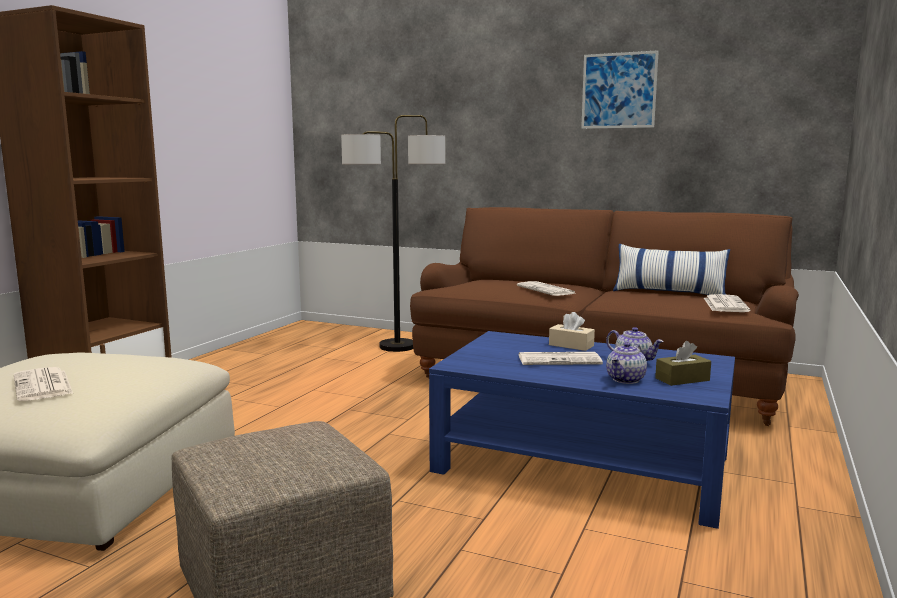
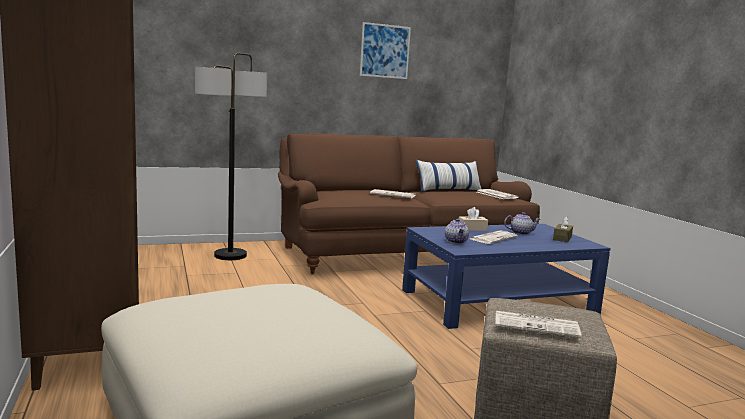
camera: 45 degrees left, 0 degrees up
(43, 385) = (275, 326): newspaper -> newspaper (537, 325)
(626, 380) = (546, 243): teapot -> teapot (456, 241)

